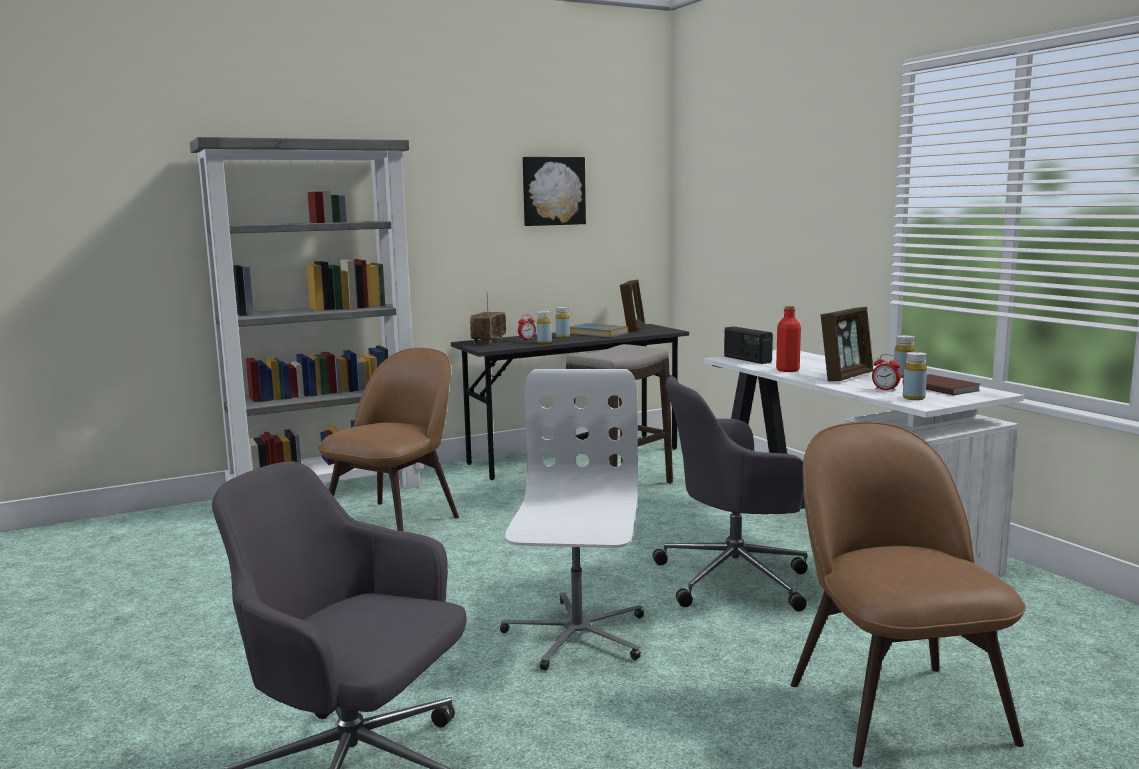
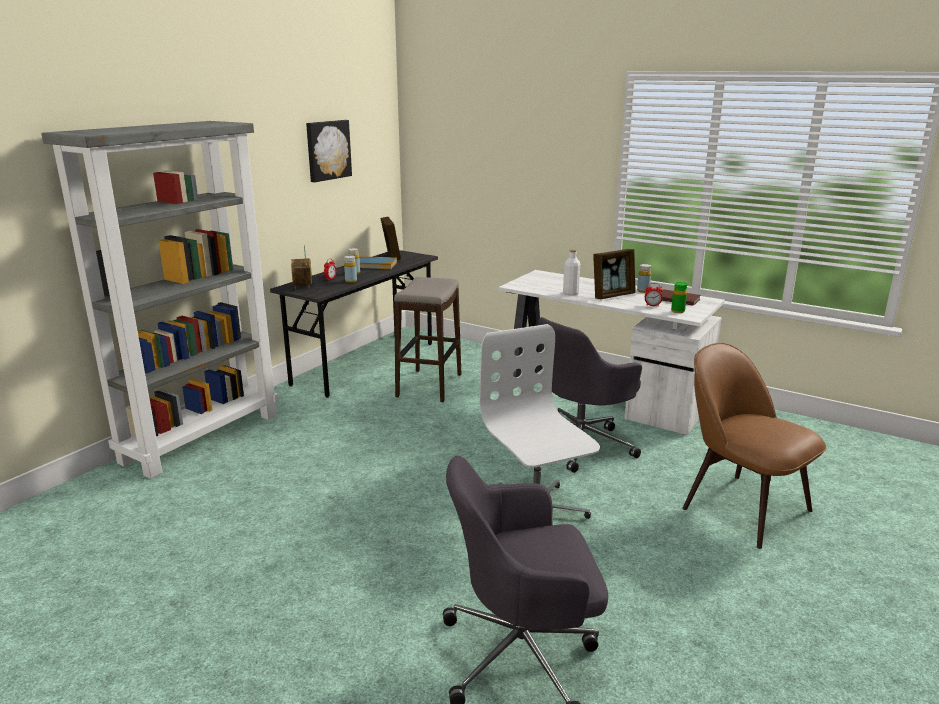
camera: 30 degrees left, 10 degrees up
(394, 521) = (296, 452): brown chair -> none
(747, 359) = (529, 285): radio -> none
(787, 370) = (570, 293): red bottle -> white bottle
(846, 376) = (613, 295): picture frame -> picture frame turned 45 degrees clockwise
(913, 398) = (677, 311): yellow bottle -> green bottle

